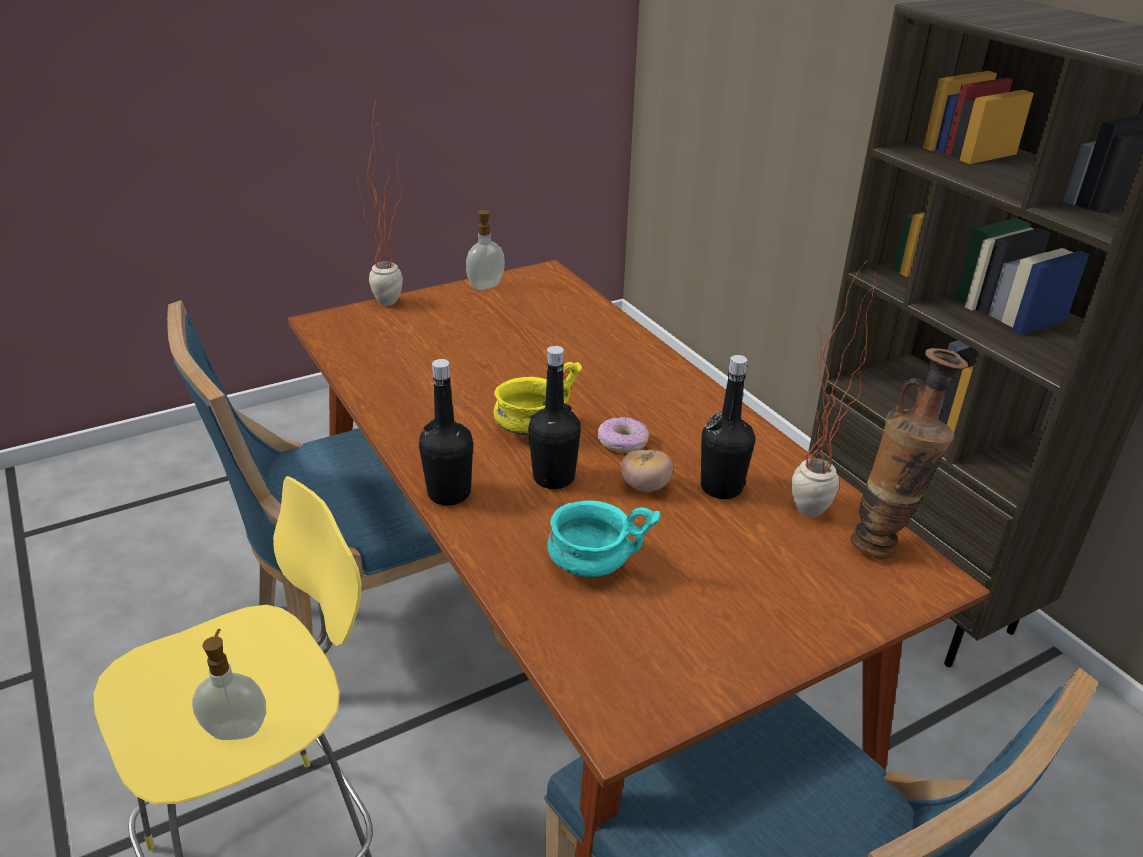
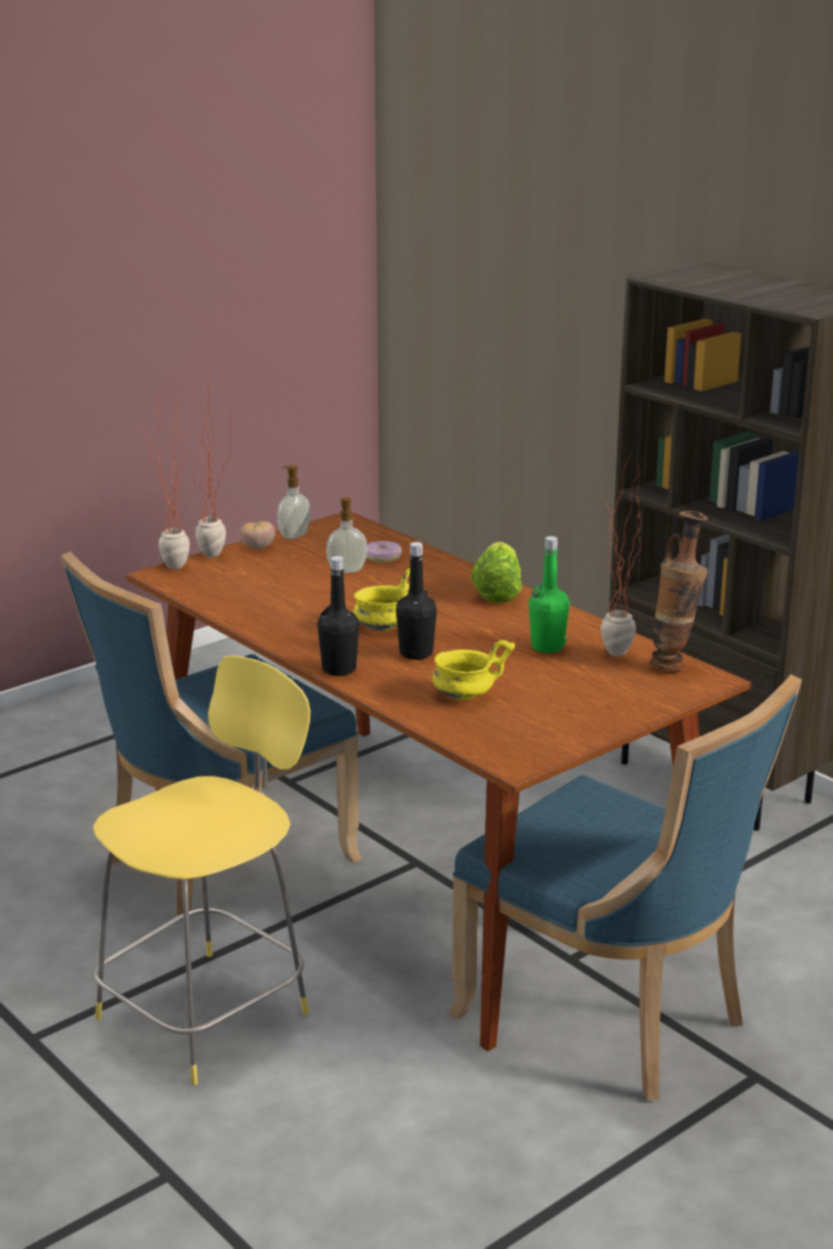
camera: 10 degrees left, 10 degrees down
(236, 729) = (220, 838): soap dispenser -> soap dispenser (346, 570)
(335, 319) = (171, 571): none -> potted plant
(591, 563) = (465, 695): turquoise bowl -> yellow bowl
(622, 441) = (461, 628): donut -> donut (382, 557)
(645, 486) = (489, 651): tomato -> tomato (258, 547)
(681, 390) = (497, 592): none -> lettuce
(721, 487) = (547, 647): black bottle -> green bottle

